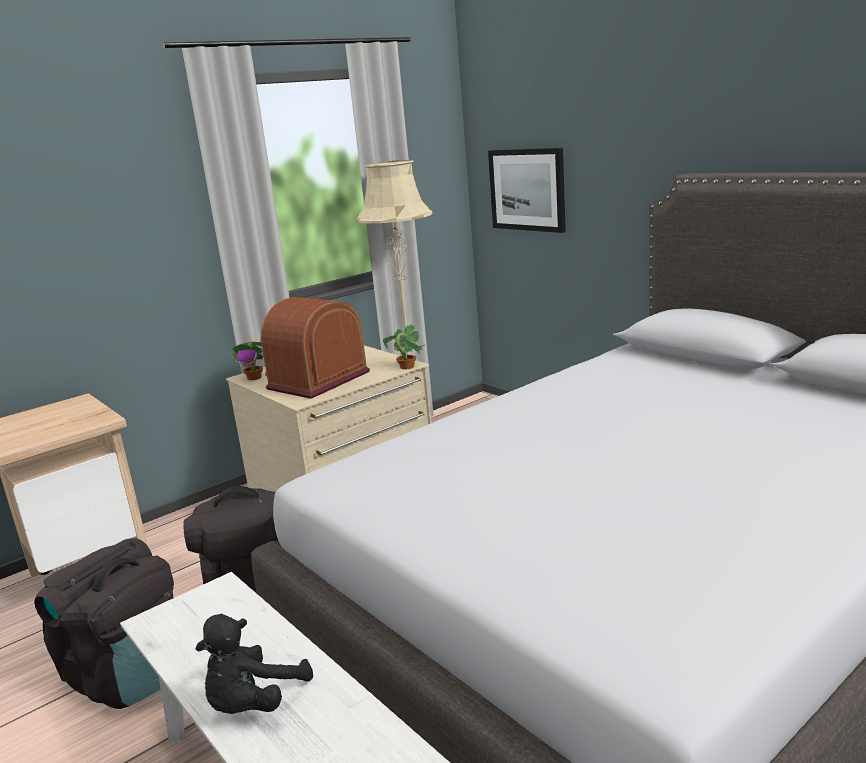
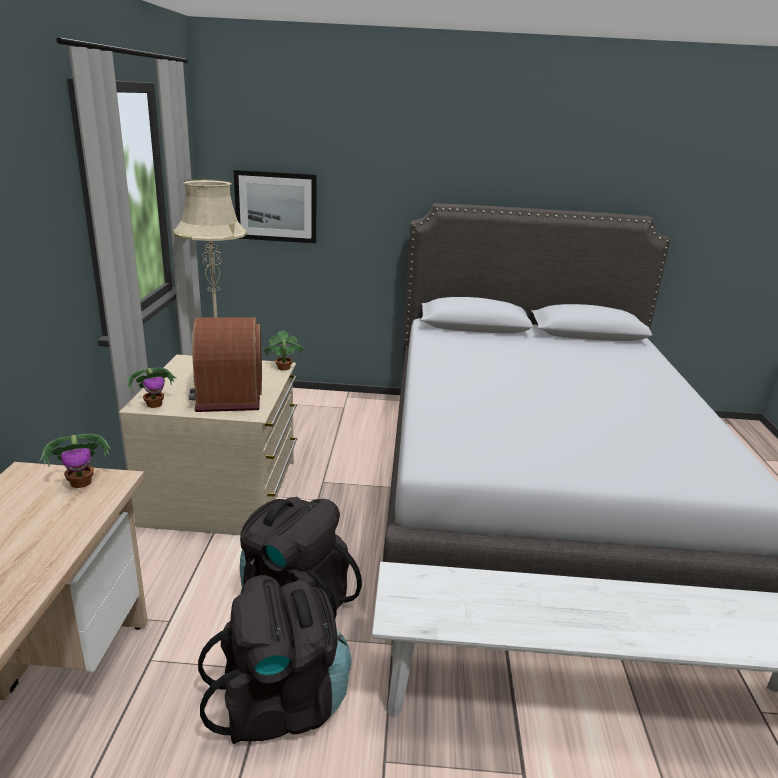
camera: 50 degrees left, 5 degrees up
(84, 415) = (81, 482): none -> potted plant
(254, 703) = (554, 619): black plush toy -> none

